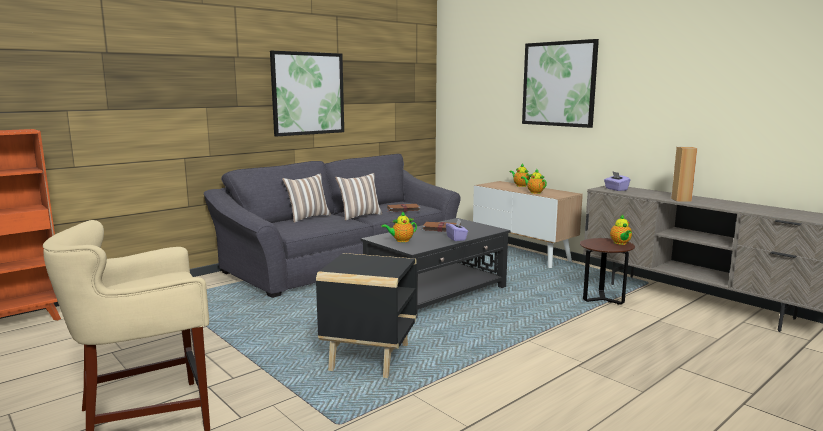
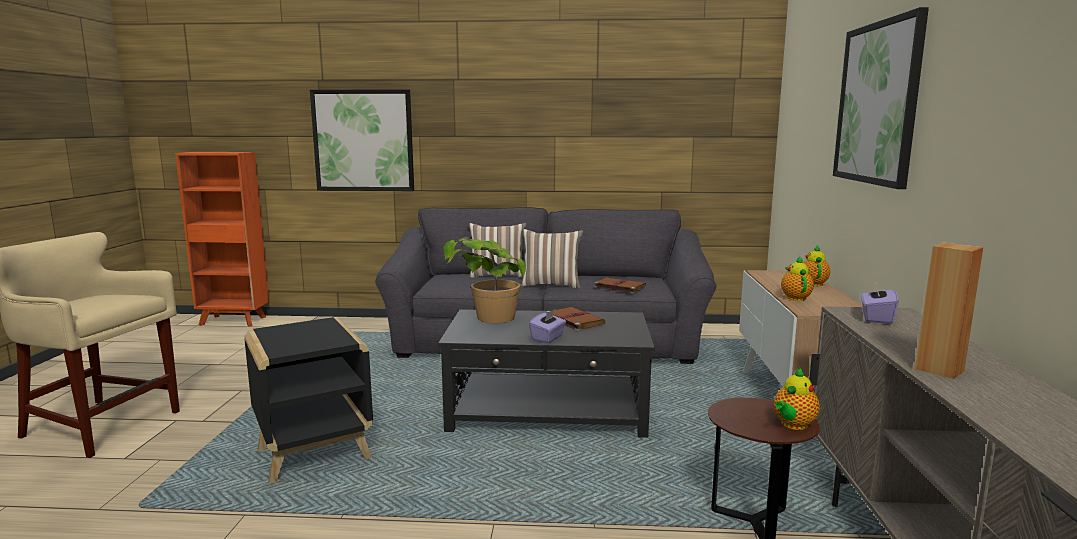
camera: 45 degrees right, 0 degrees up
(308, 93) = (548, 122): picture -> picture (363, 140)
(401, 240) = (484, 323): teapot -> potted plant

